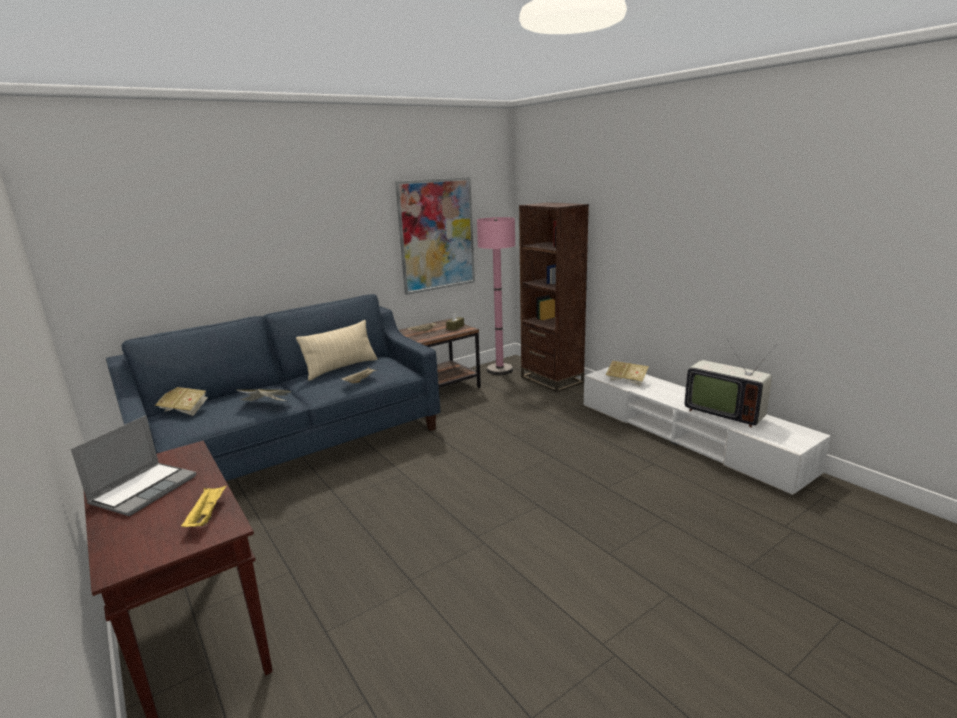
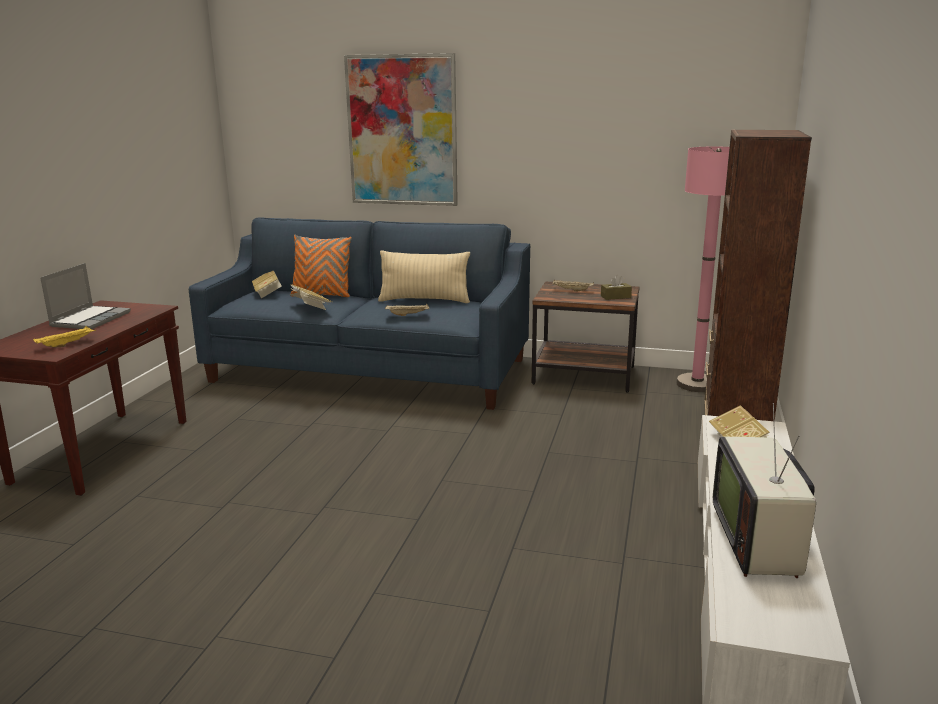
camera: 50 degrees right, 0 degrees up
(144, 489) = (90, 319): laptop -> laptop turned 60 degrees counterclockwise
(243, 393) = (322, 295): none -> orange pillow
(437, 235) = (637, 163): picture -> picture (402, 131)

